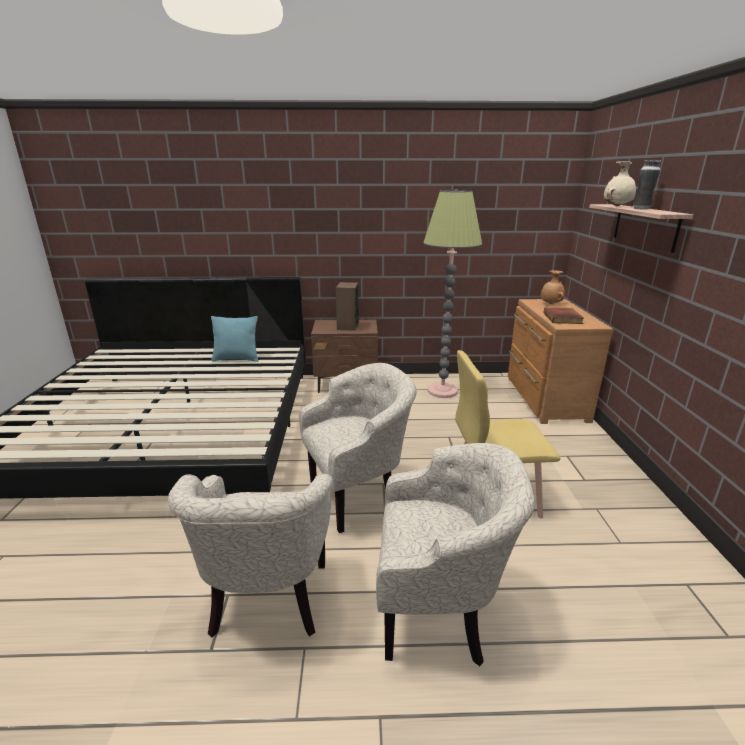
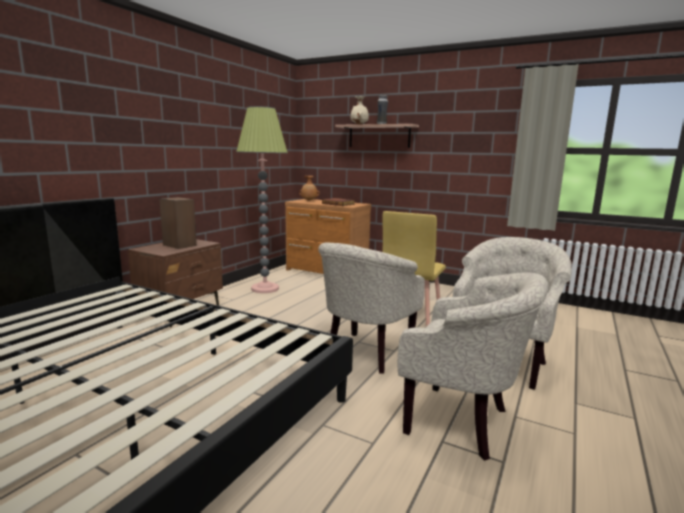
camera: 60 degrees left, 10 degrees down
(236, 359) = (77, 312): turquoise pillow -> none
(359, 496) = (364, 354): beige armchair -> beige armchair turned 150 degrees counterclockwise

